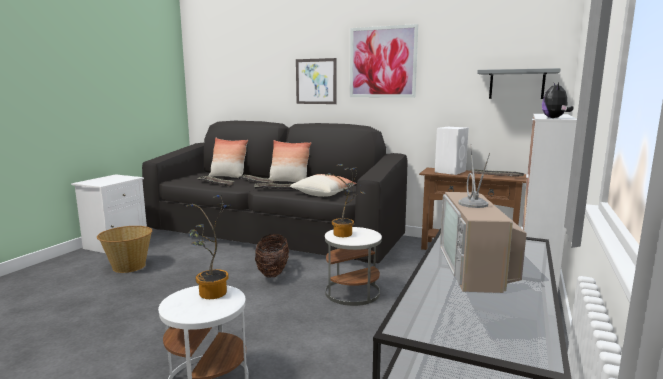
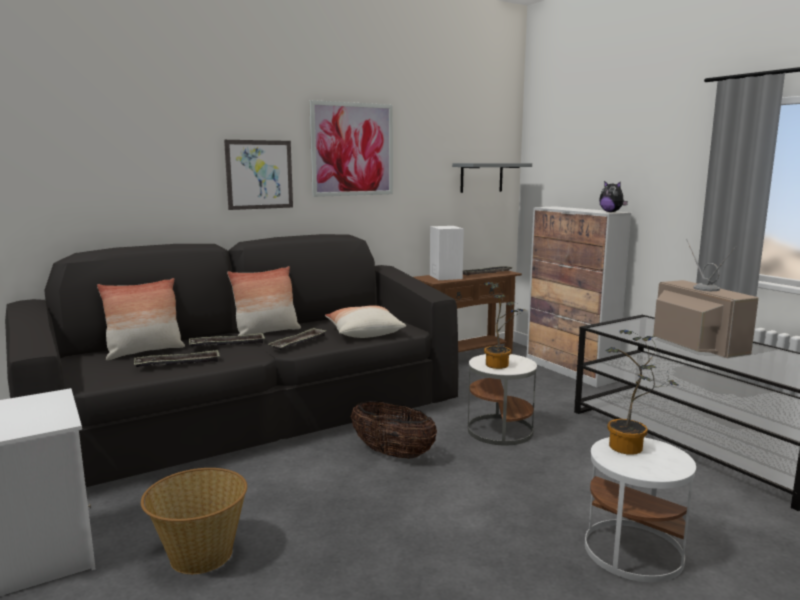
camera: 55 degrees left, 0 degrees up
(477, 269) = (694, 344): television -> television turned 150 degrees counterclockwise

